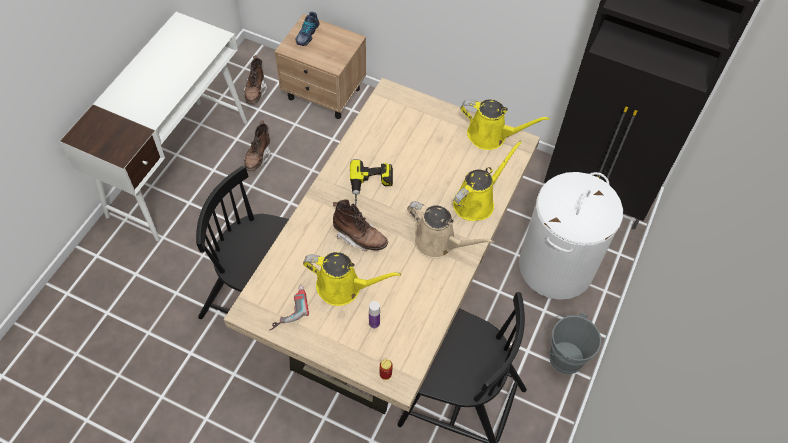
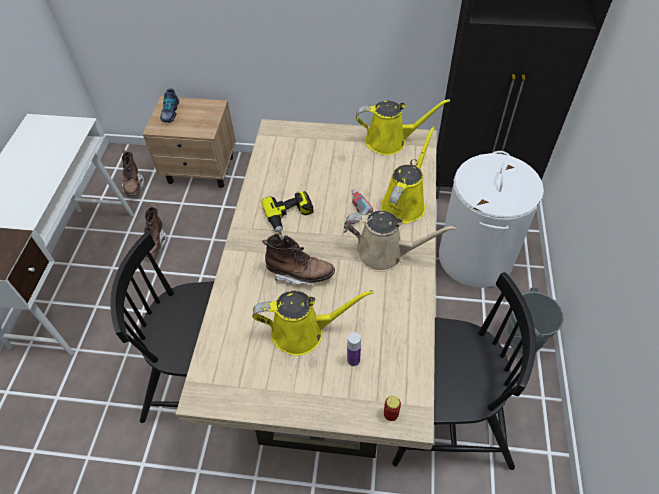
camera: 15 degrees left, 5 degrees down
(287, 308) = (248, 376): power drill -> power drill (349, 212)

